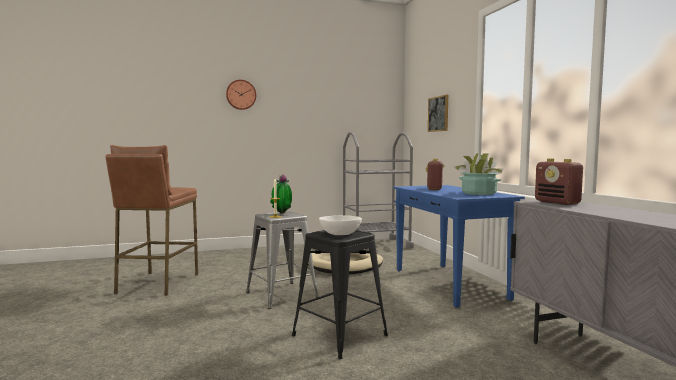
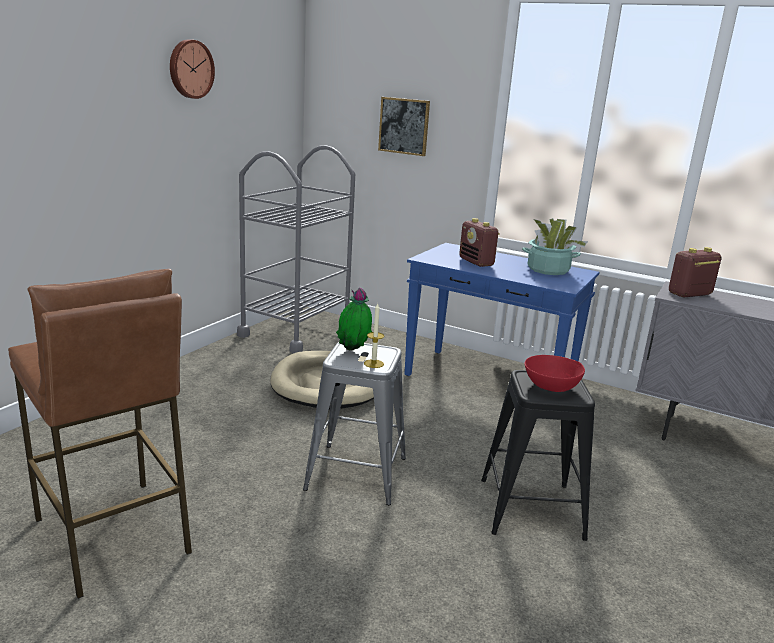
camera: 45 degrees left, 15 degrees up
(241, 95) = (67, 76): wall clock -> wall clock (190, 69)
(340, 234) = (551, 386): white bowl -> red bowl
(557, 202) = (689, 294): radio -> radio turned 135 degrees clockwise

